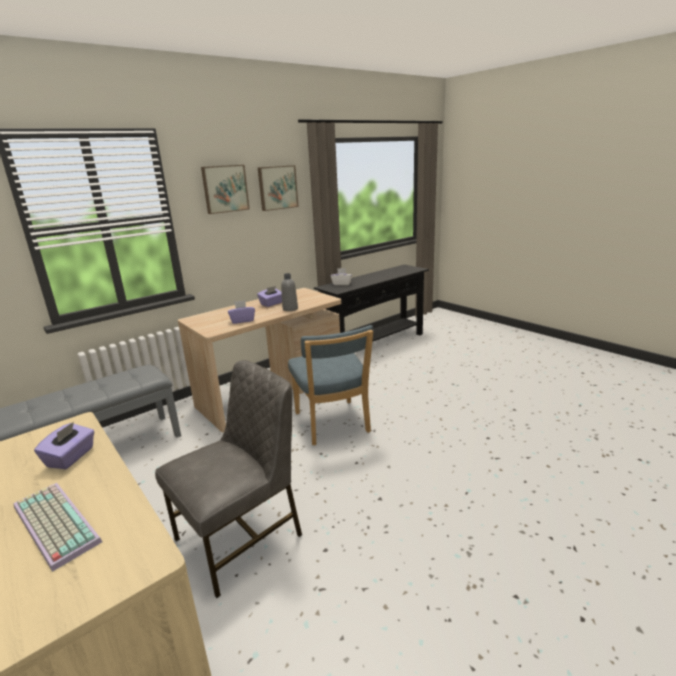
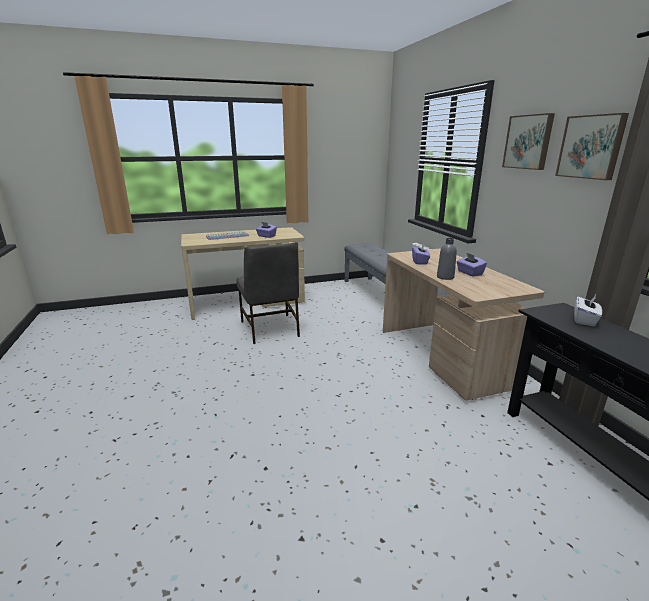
camera: 110 degrees right, 0 degrees up
(333, 425) = (363, 376): blue chair -> none

